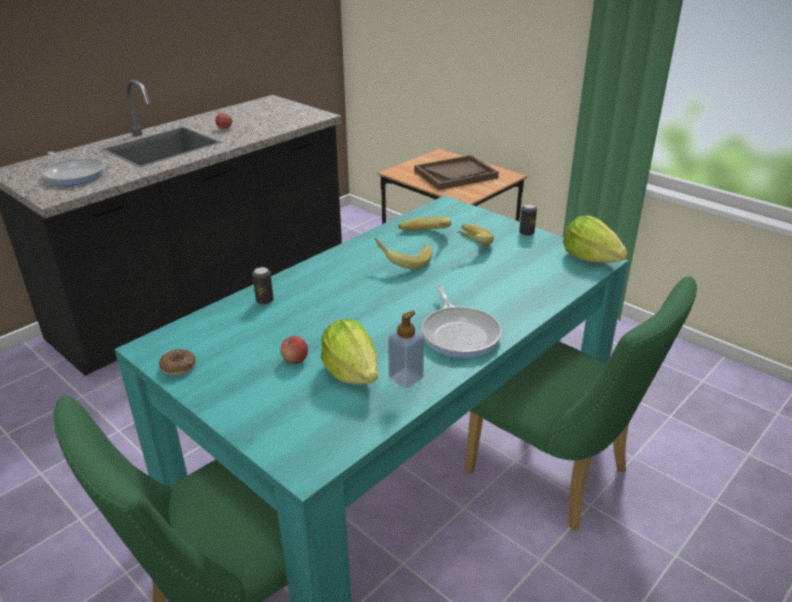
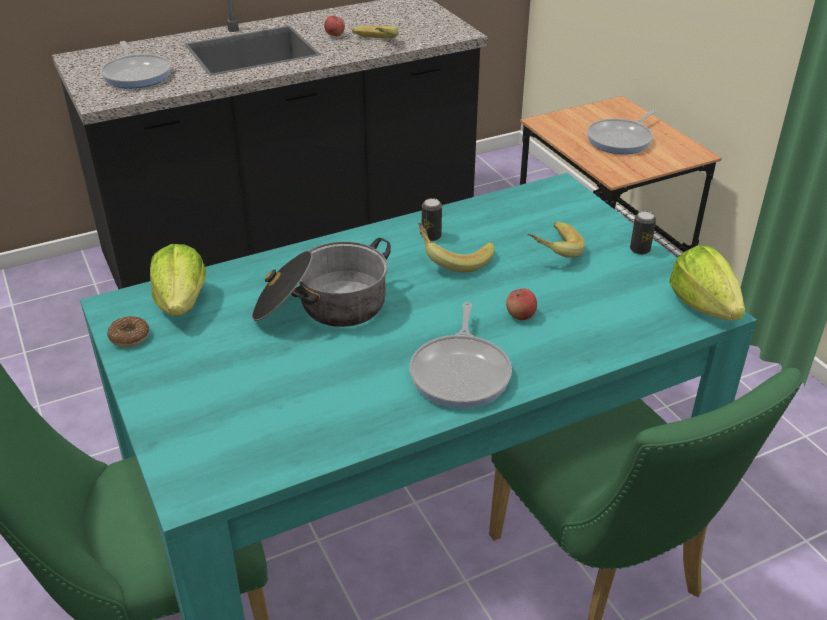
camera: 20 degrees right, 5 degrees up
(264, 300) = (264, 275): can -> can (431, 236)
(295, 360) = (253, 360): apple -> apple (520, 316)
(326, 313) = (322, 307): none -> cooking pot
(351, 372) = (305, 391): lettuce -> lettuce (182, 302)
(406, 378) = (361, 415): soap dispenser -> none
(425, 237) = (503, 229): banana -> banana (373, 44)
(455, 174) = (621, 139): brown tray -> frying pan

